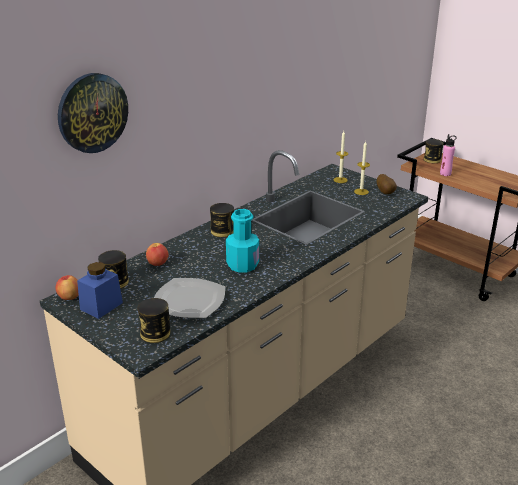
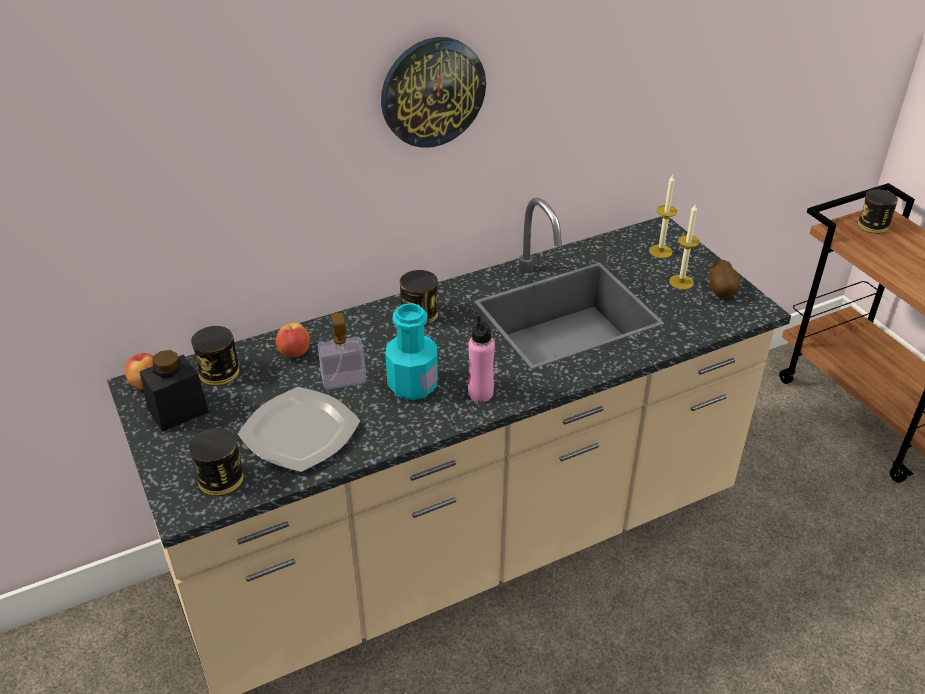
camera: 20 degrees right, 10 degrees up
(92, 113) = (193, 122): wall clock -> wall clock (432, 92)
(101, 306) = (178, 410): blue jar -> black jar
(198, 270) = (344, 380): none -> soap dispenser
(445, 174) = (880, 258): pink bottle -> pink bottle (480, 393)

